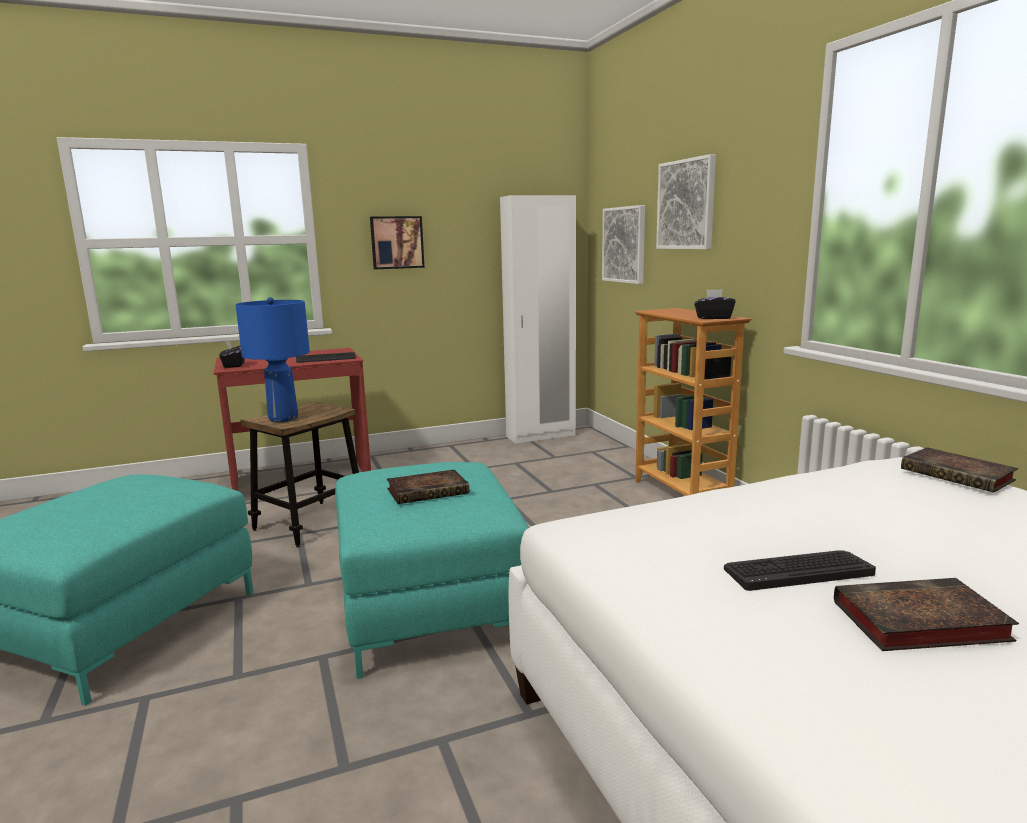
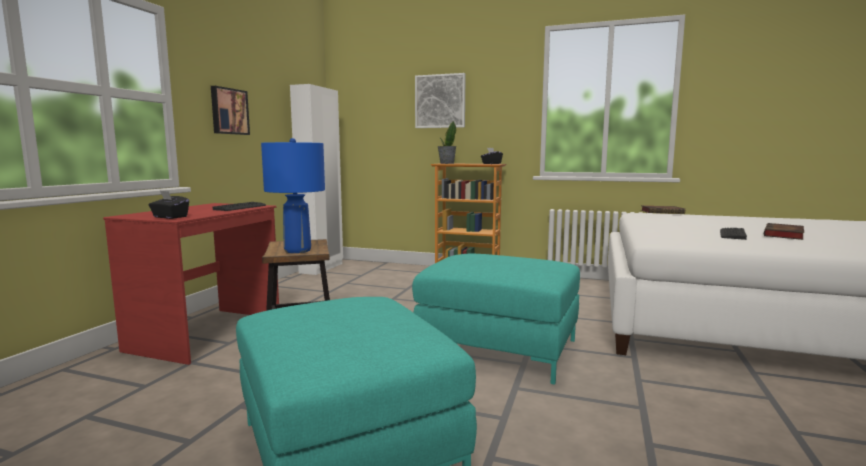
camera: 50 degrees left, 5 degrees down
(429, 491) = (508, 262): book -> none
(624, 245) = (375, 126): picture -> none
(661, 311) = (446, 163): none -> potted plant

